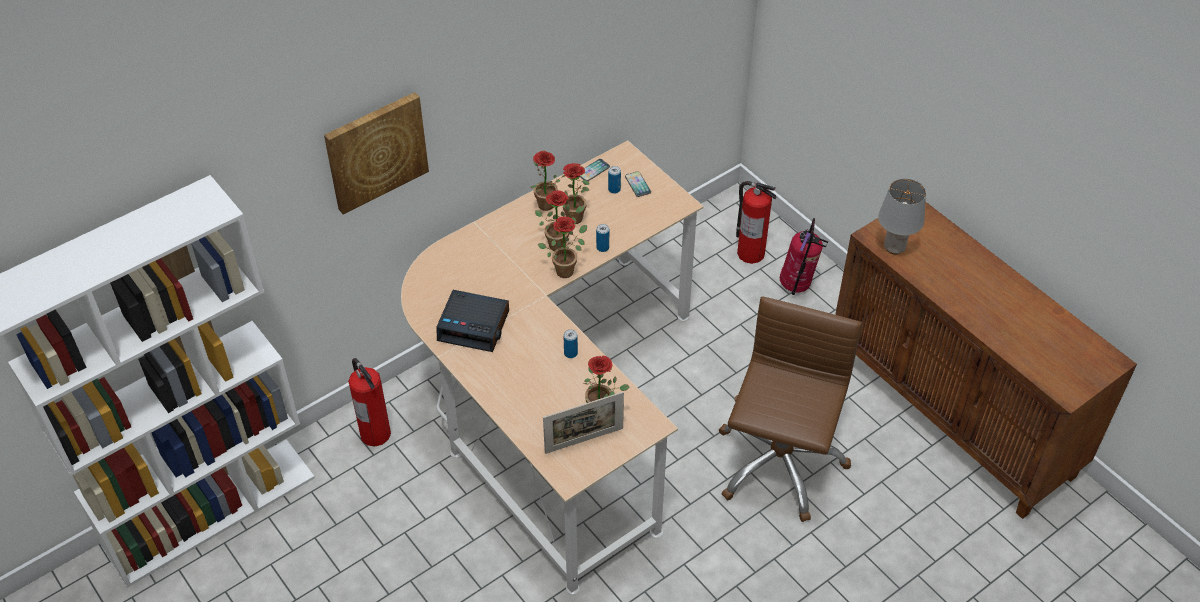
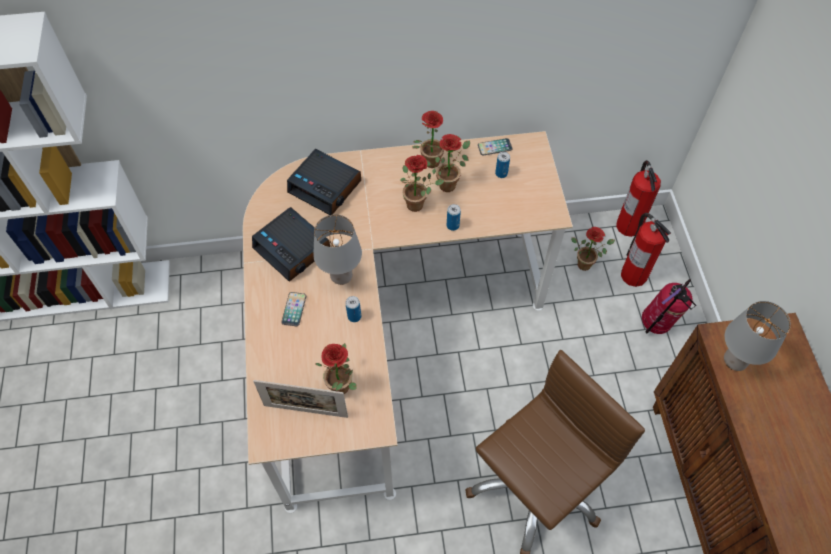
camera: 30 degrees right, 10 degrees up
(375, 433) = (234, 287): fire extinguisher -> fire extinguisher (628, 225)
(376, 151) = (249, 50): picture -> none
(465, 264) = (326, 187): none -> alarm clock
(536, 328) = (342, 276): none -> grey table lamp
(567, 269) = (407, 232): potted plant -> potted plant (586, 263)
(637, 184) = (525, 178): phone -> phone (294, 309)

